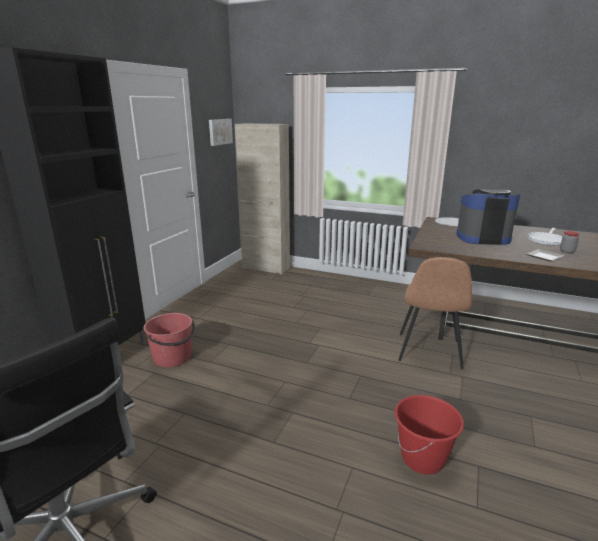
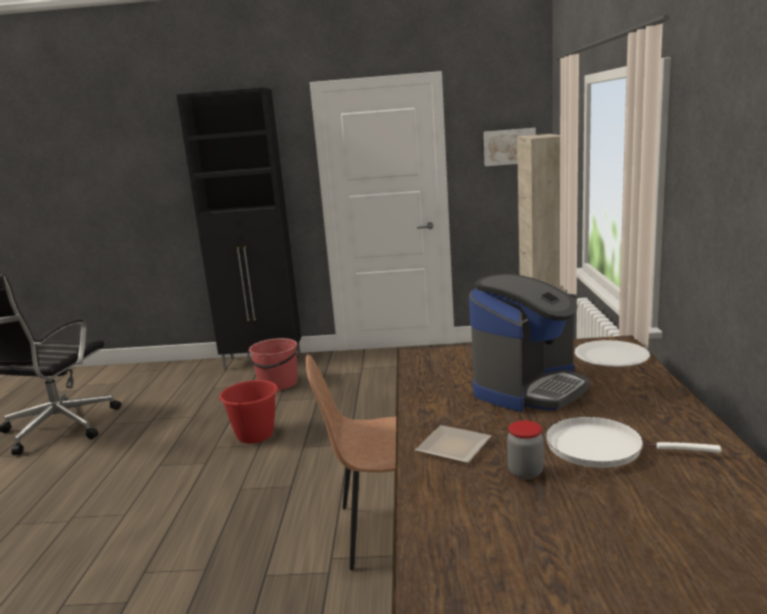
camera: 70 degrees right, 5 degrees down
(423, 459) = (137, 557): red bucket -> red bucket (255, 435)
(482, 238) = (528, 388): coffee machine -> coffee machine turned 60 degrees clockwise

